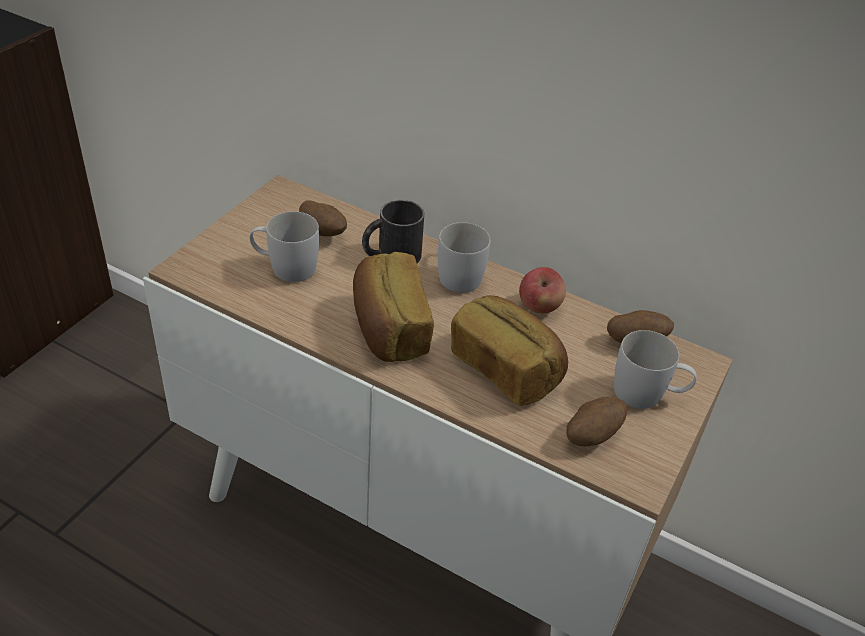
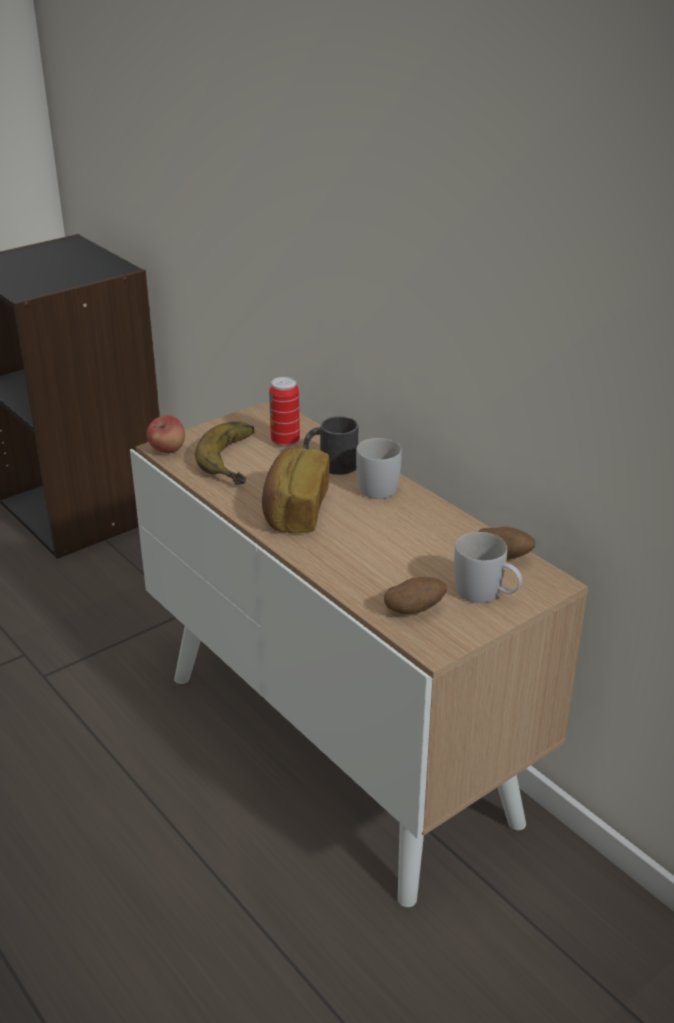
camera: 25 degrees right, 10 degrees down
(285, 267) = (240, 459): white mug -> banana
(323, 233) = (285, 441): potato -> can
(506, 368) = (373, 554): bread -> none
(539, 307) = (433, 519): apple -> apple (167, 450)

